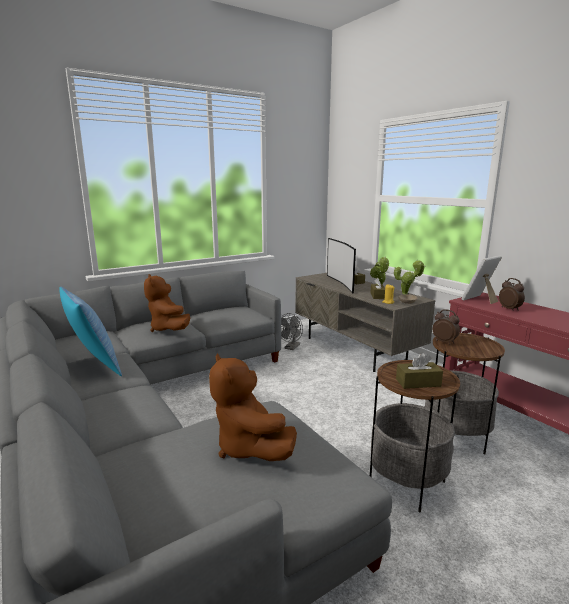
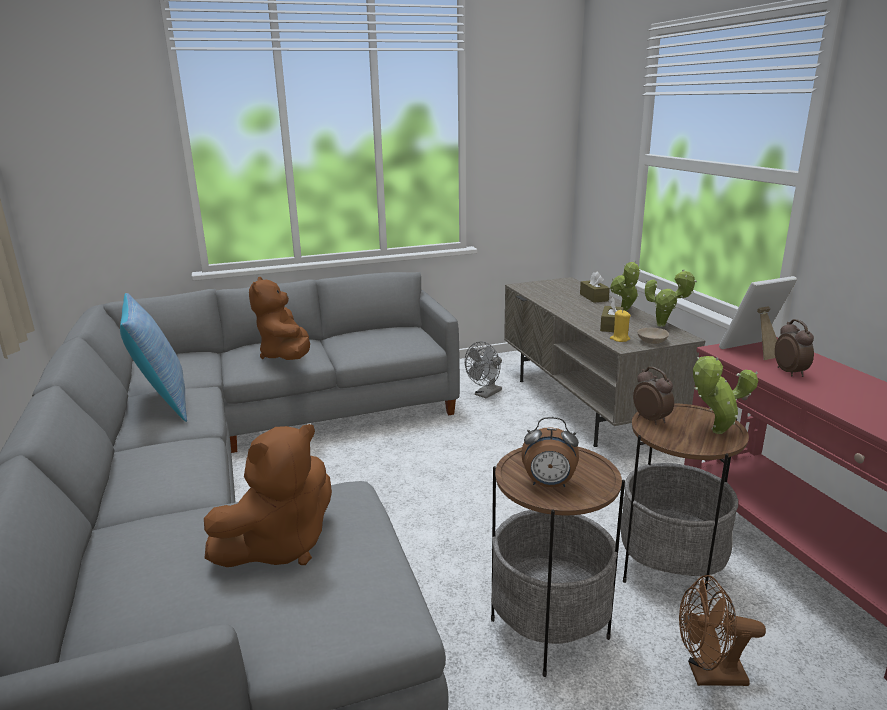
camera: 15 degrees right, 5 degrees up
(249, 447) = (280, 546): brown plush toy -> brown plush toy turned 120 degrees counterclockwise
(342, 283) = (570, 299): television -> none
(418, 382) = (549, 484): brown tissue box -> alarm clock
(483, 346) = (714, 432): none -> potted plant
(510, 493) = (708, 675): none -> brown fan

